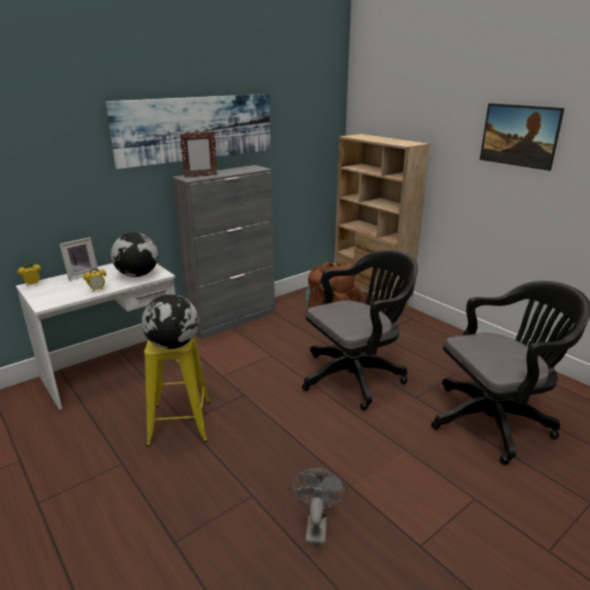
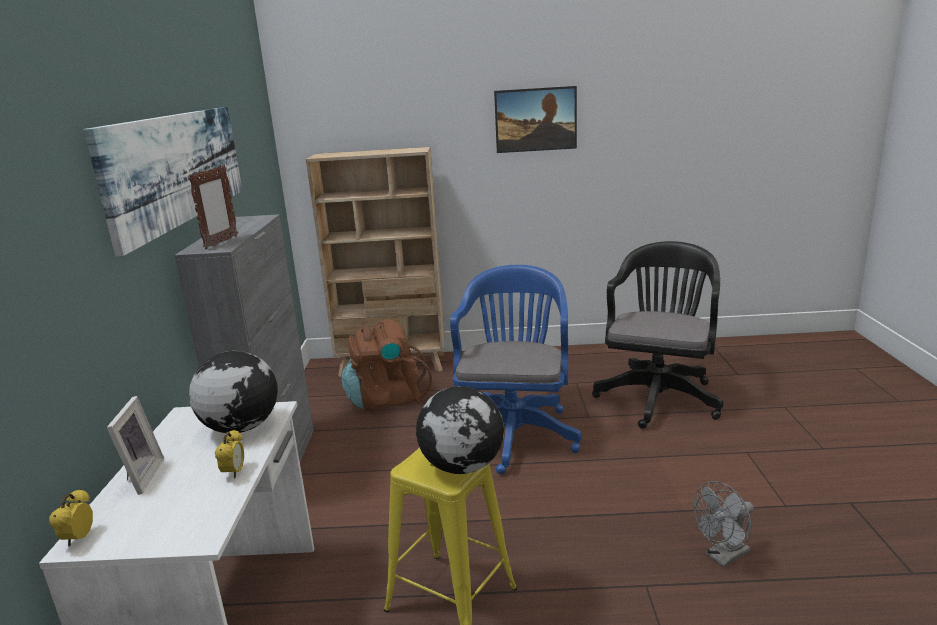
camera: 50 degrees left, 5 degrees down
(316, 526) = (723, 556): grey fan -> grey fan turned 75 degrees counterclockwise
(356, 376) = (515, 432): black office chair -> blue office chair

